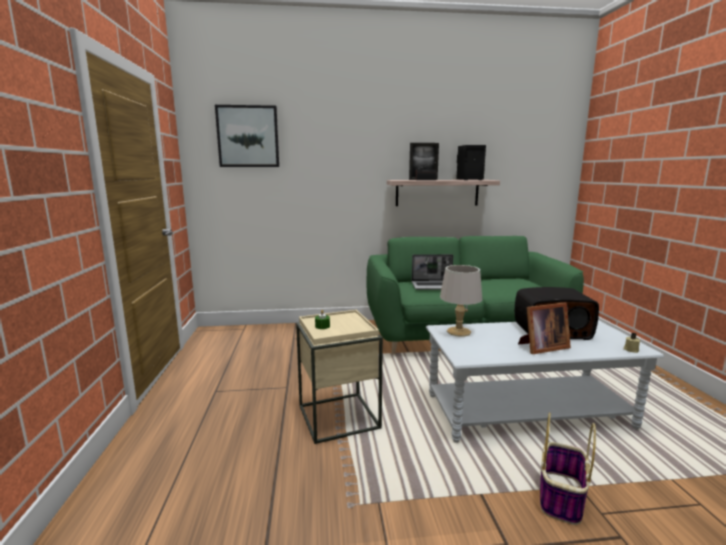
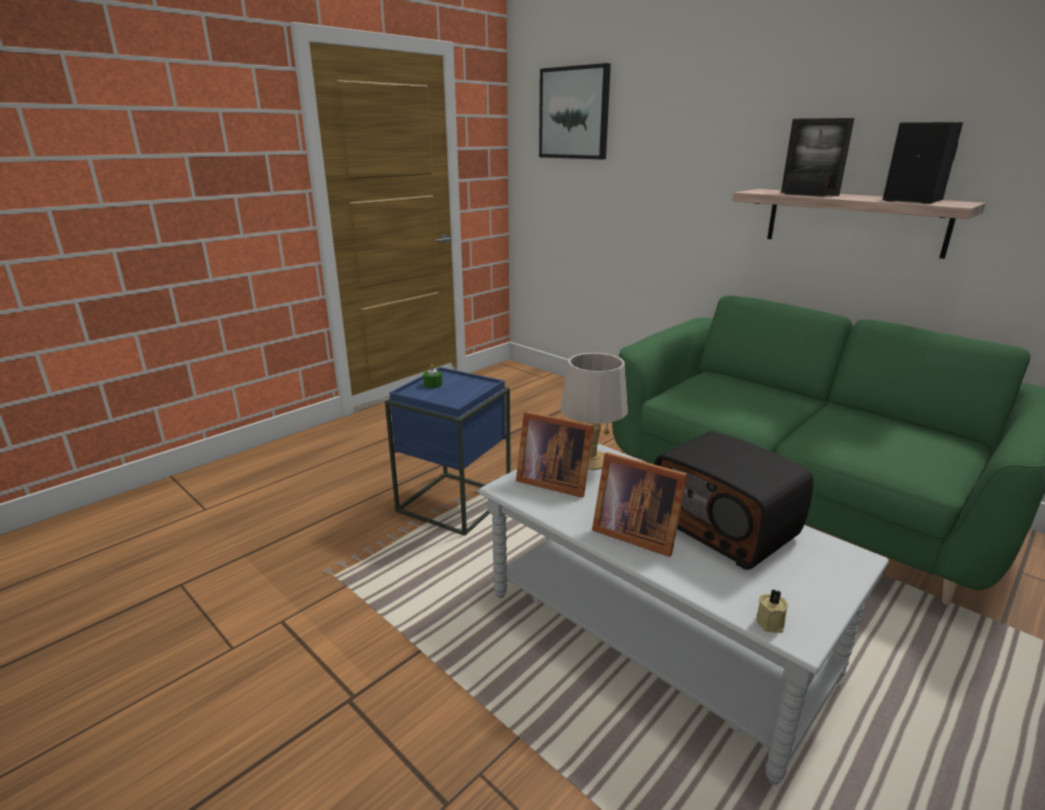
camera: 50 degrees right, 10 degrees up
(339, 417) = (454, 503): beige side table -> blue side table
(434, 286) = (732, 393): laptop -> none
(470, 346) = (552, 481): none -> picture frame
(560, 497) = (478, 722): basket -> none

